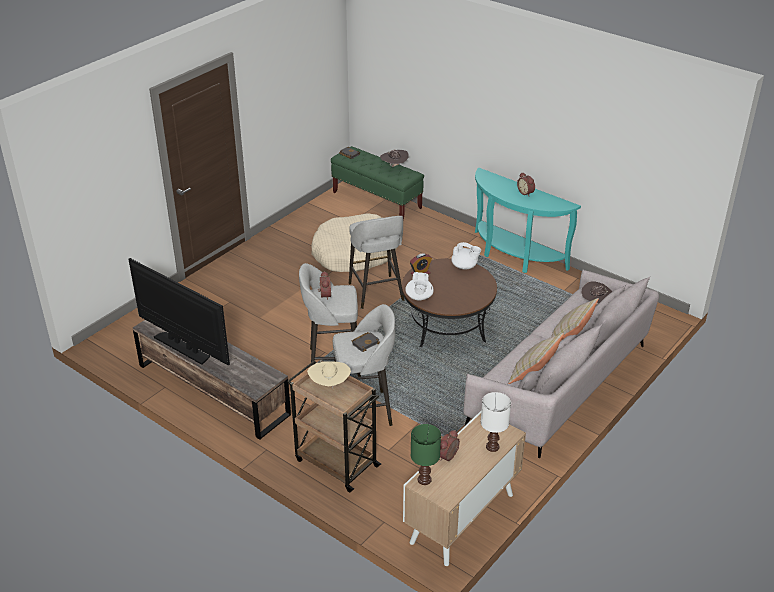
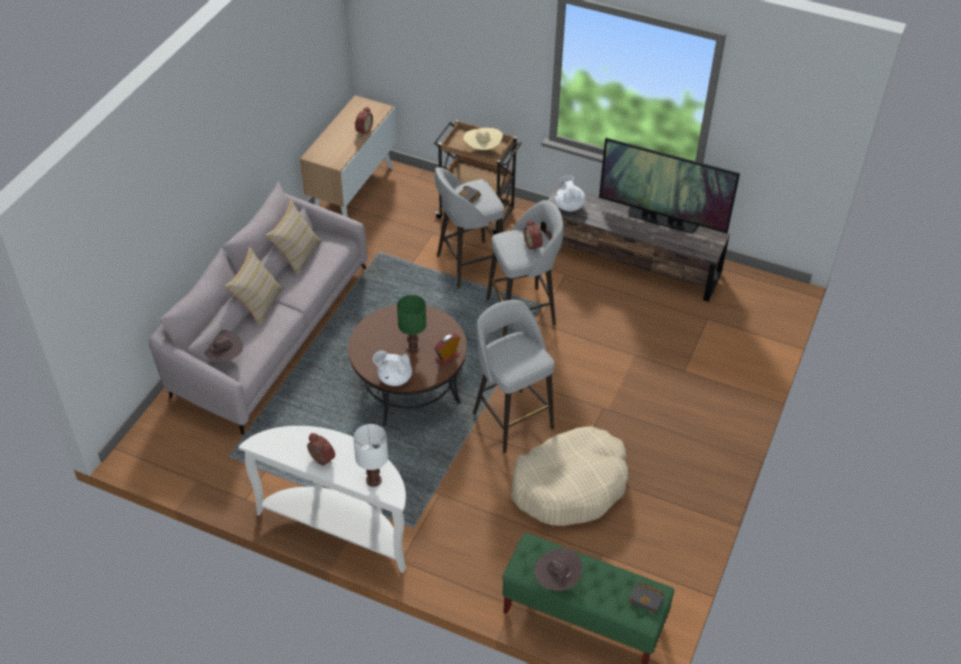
camera: 165 degrees right, 10 degrees up
(419, 297) = (438, 320): white teapot -> white teapot (569, 206)
(424, 479) = (379, 111): green table lamp -> green table lamp (413, 347)
(492, 447) = (327, 142): white table lamp -> white table lamp (374, 479)
(513, 256) = (339, 526): turquoise console table -> white console table

